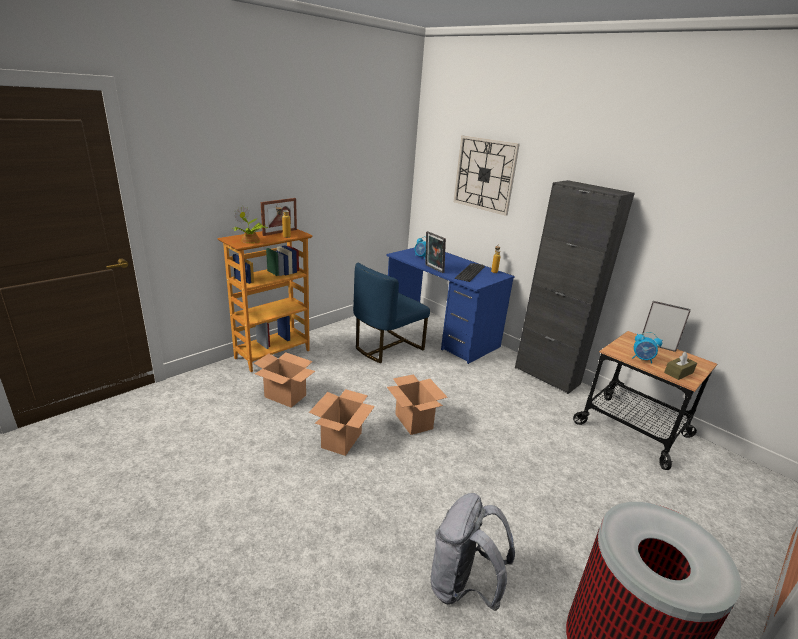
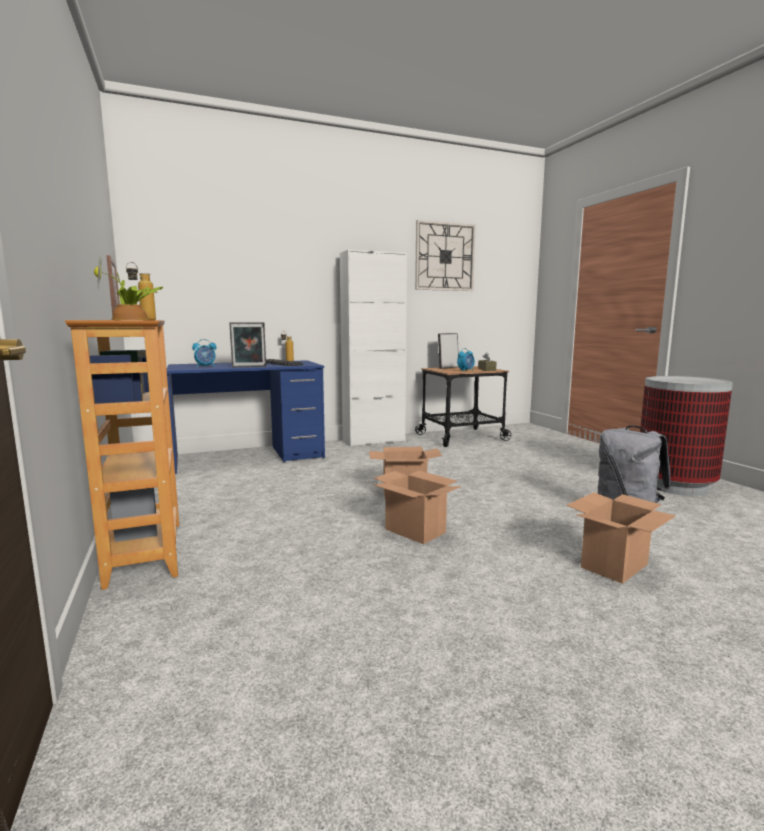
camera: 65 degrees left, 15 degrees down
(286, 396) = (286, 554): cardboard box -> cardboard box (614, 565)
(386, 347) = (241, 482): blue chair -> none
(485, 174) = (241, 260): wall clock -> wall clock (445, 257)
(547, 376) = (373, 441): black cabinet -> white cabinet

